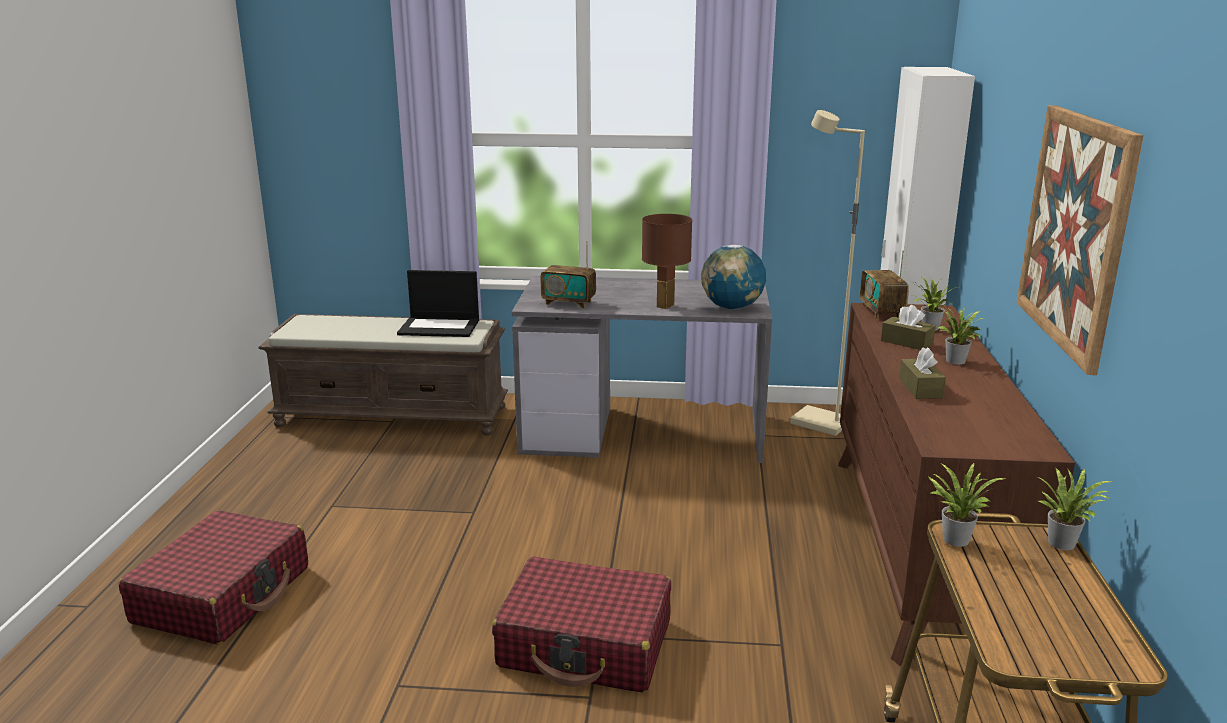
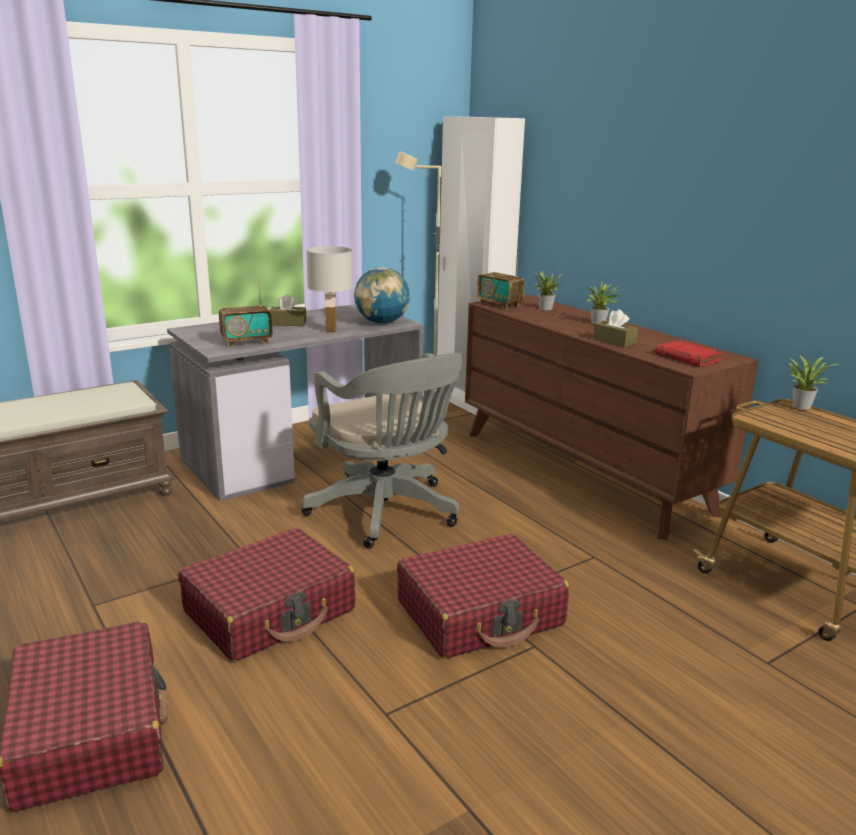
camera: 40 degrees left, 0 degrees up
(431, 563) = (270, 611): none -> red suitcase
(440, 327) = (87, 397): laptop -> none
(638, 516) = (387, 513): none -> grey office chair
(665, 306) = (331, 330): brown table lamp -> white table lamp
(906, 342) = (551, 319): brown tissue box -> brown tissue box (288, 323)
(954, 538) = (758, 419): potted plant -> none
(971, 433) = (688, 358): none -> red book
(1075, 231) = (715, 207): picture -> none

